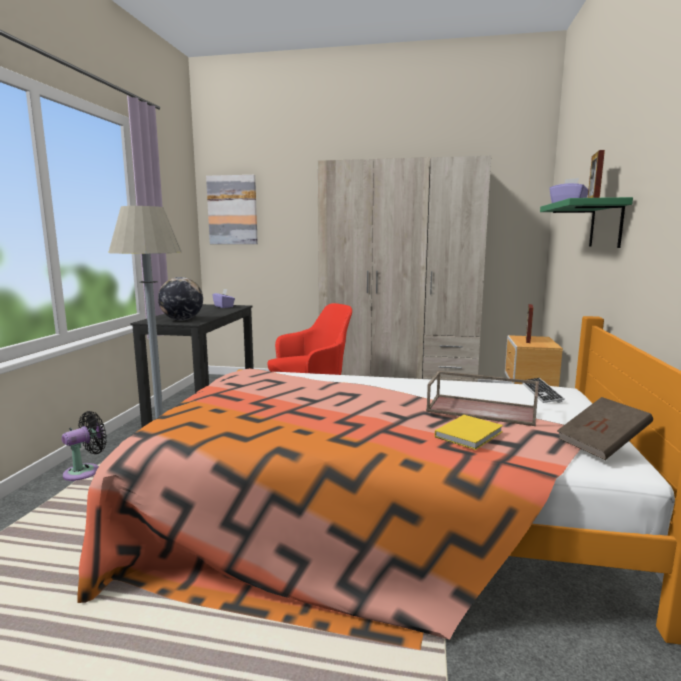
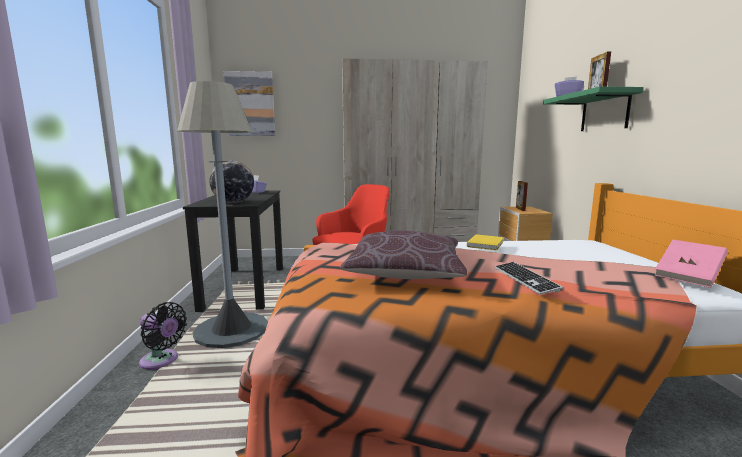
camera: 15 degrees left, 0 degrees up
(85, 471) = (161, 361): black fan -> black fan turned 90 degrees clockwise
(283, 409) = (405, 273): none -> brown pillow
(470, 434) = (588, 278): yellow book -> yellow book (486, 244)
(483, 409) = (566, 259): brown tray -> none
(540, 392) = (580, 244): keyboard -> keyboard (525, 279)
(602, 444) = (688, 276): brown book -> pink book

